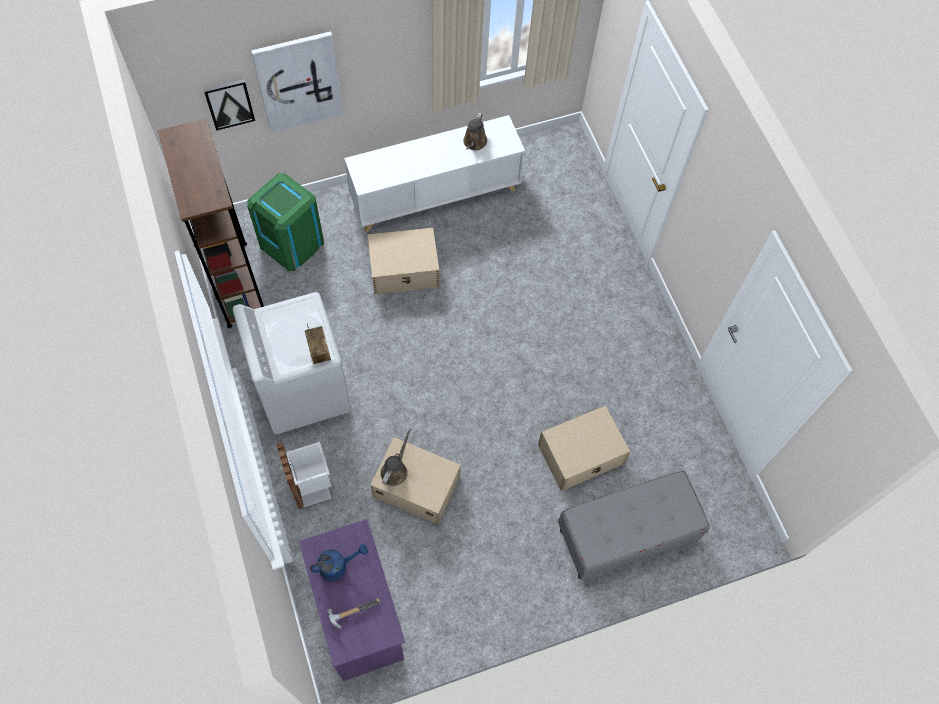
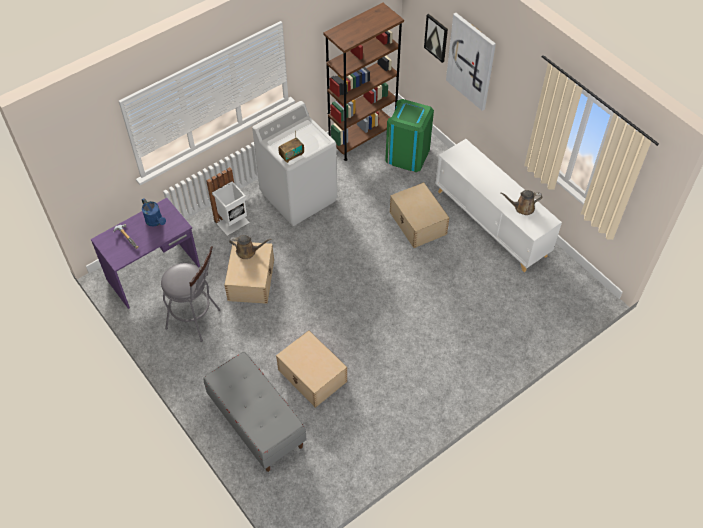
camera: 75 degrees right, 10 degrees down
(455, 570) = (197, 320): none -> grey stool

